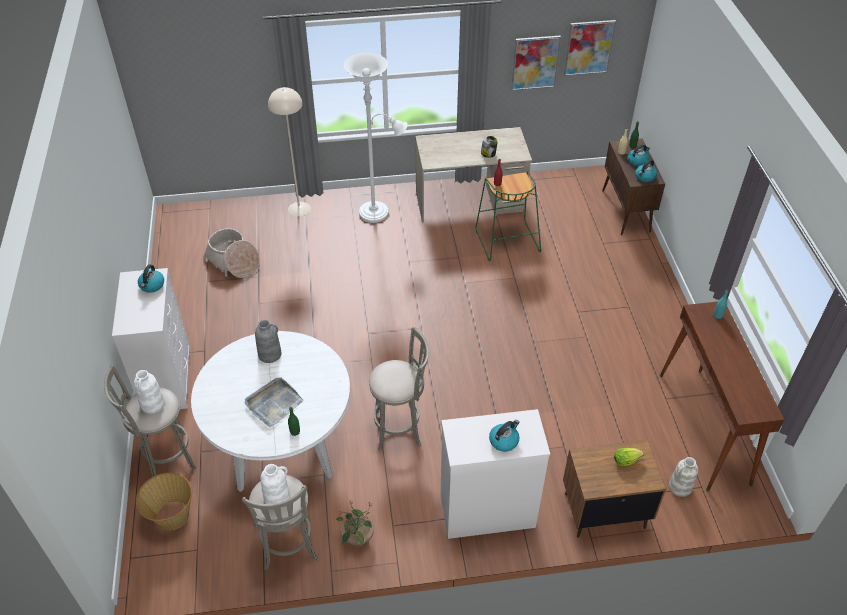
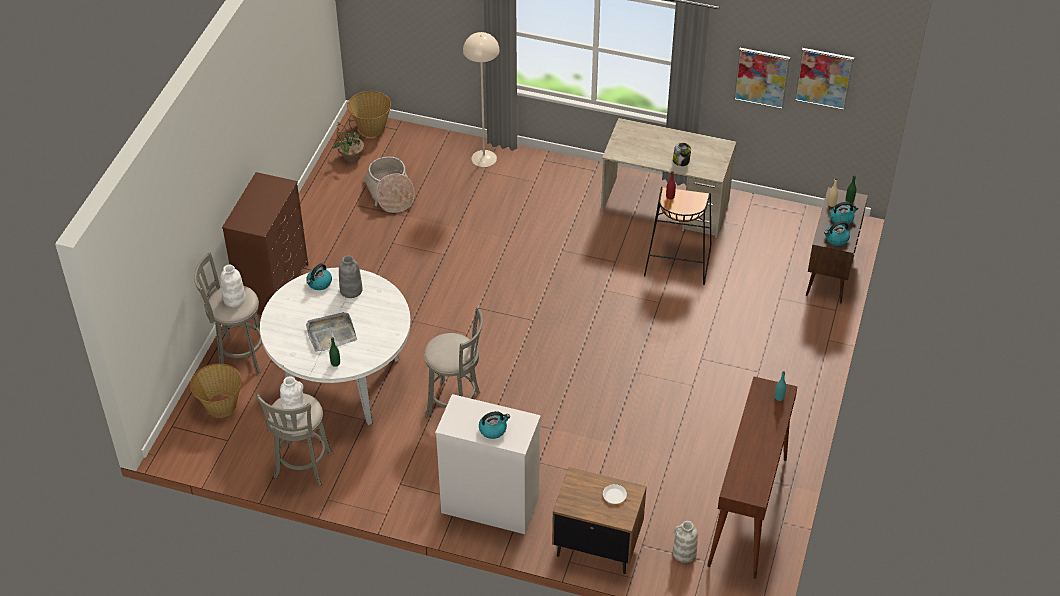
camera: 25 degrees right, 0 degrees up
(152, 285) = (276, 193): kettle -> kettle (319, 283)
(167, 379) = (273, 286): white dresser -> brown dresser
(186, 213) = (371, 128): none -> basket
(357, 538) = (364, 482): potted plant -> potted plant (351, 157)
(378, 212) = (561, 187): white floor lamp -> none
(506, 240) = (677, 261): green stool -> black stool
(627, 460) = (614, 495): lettuce -> white plate

